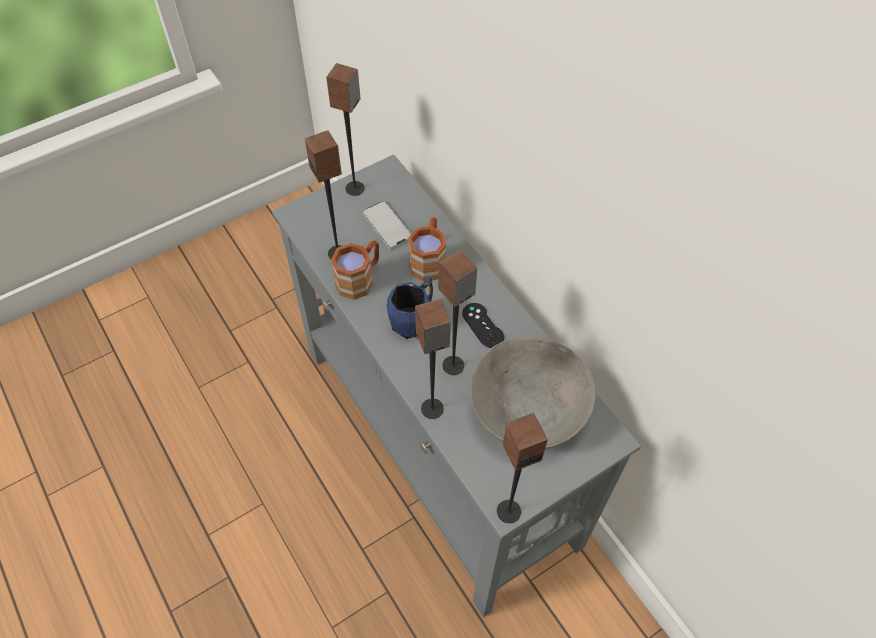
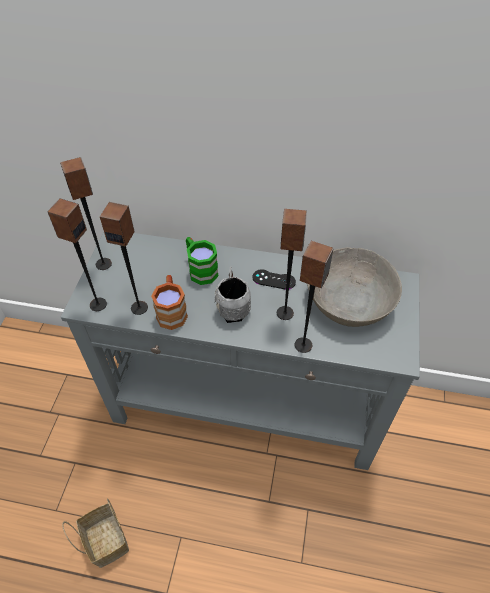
camera: 45 degrees left, 5 degrees down
(209, 446) = (105, 539): none -> basket
(387, 226) = (151, 269): phone -> none
(414, 320) = (233, 307): blue mug -> grey mug
(428, 260) = (200, 269): brown mug -> green mug
(508, 511) = (406, 360): speaker -> speaker (98, 304)

